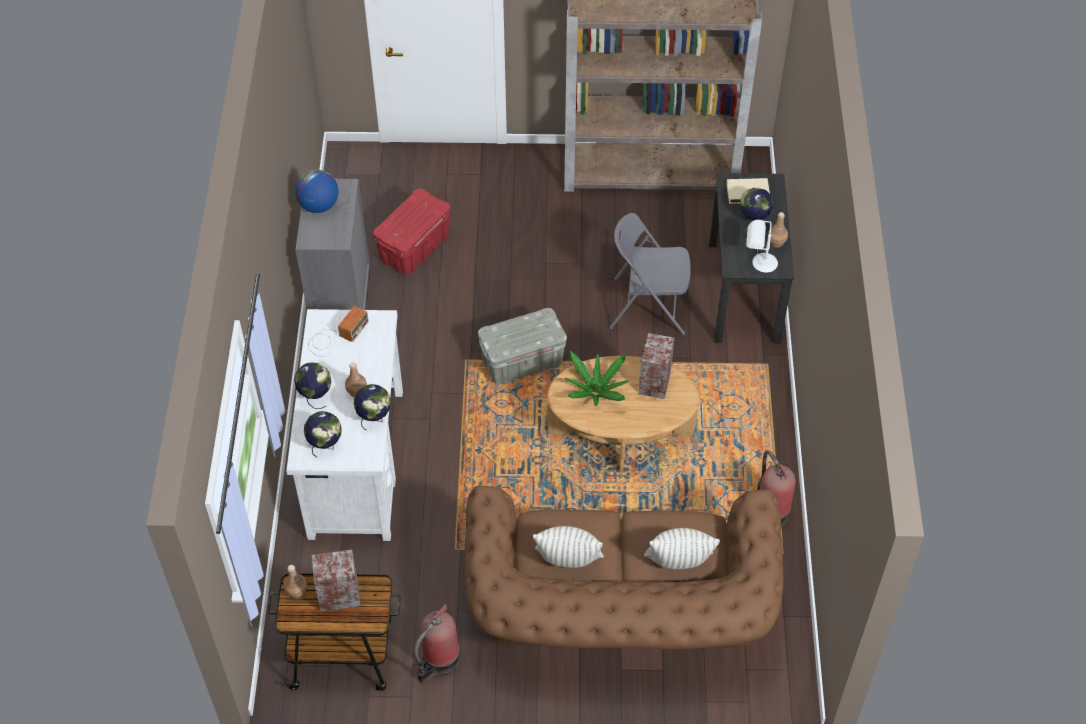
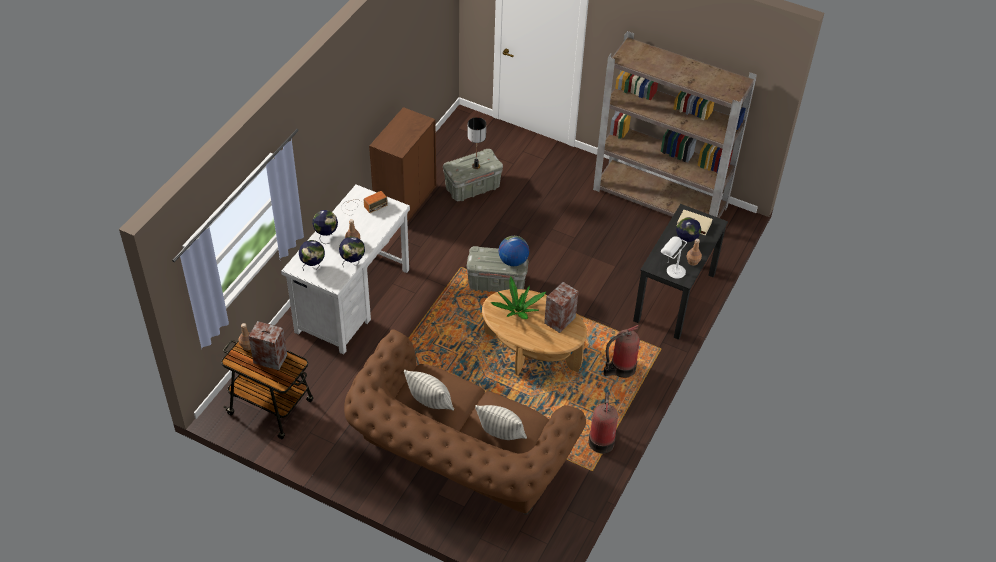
camera: 25 degrees right, 5 degrees down
(318, 205) = (400, 125): globe -> globe (513, 261)
(341, 301) = (405, 202): grey cabinet -> brown cabinet
(414, 247) = (472, 187): red storage box -> grey storage box
(417, 219) = (476, 166): none -> table lamp
(439, 661) = (327, 437): fire extinguisher -> fire extinguisher (621, 369)
(649, 306) = (603, 281): grey chair -> none

